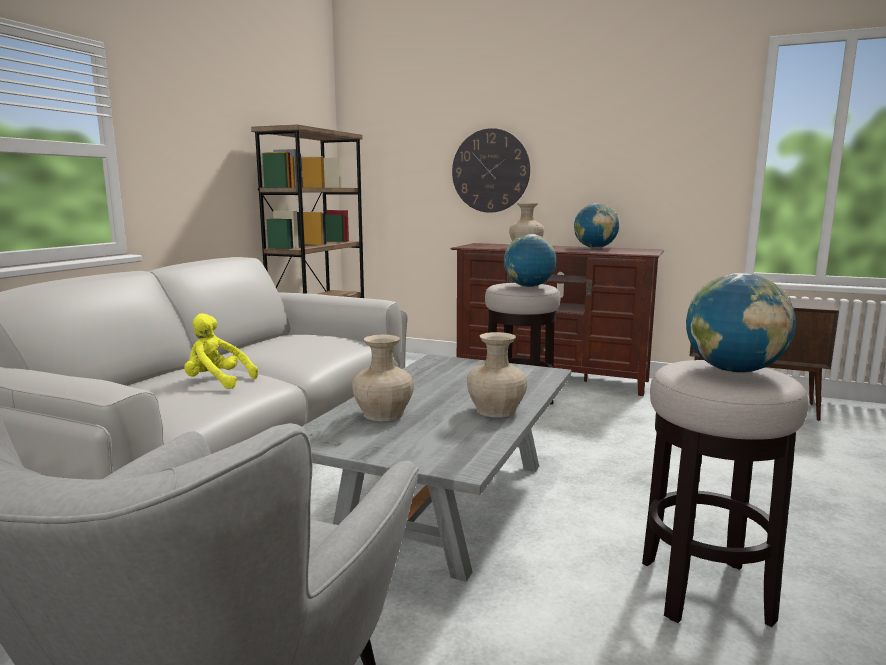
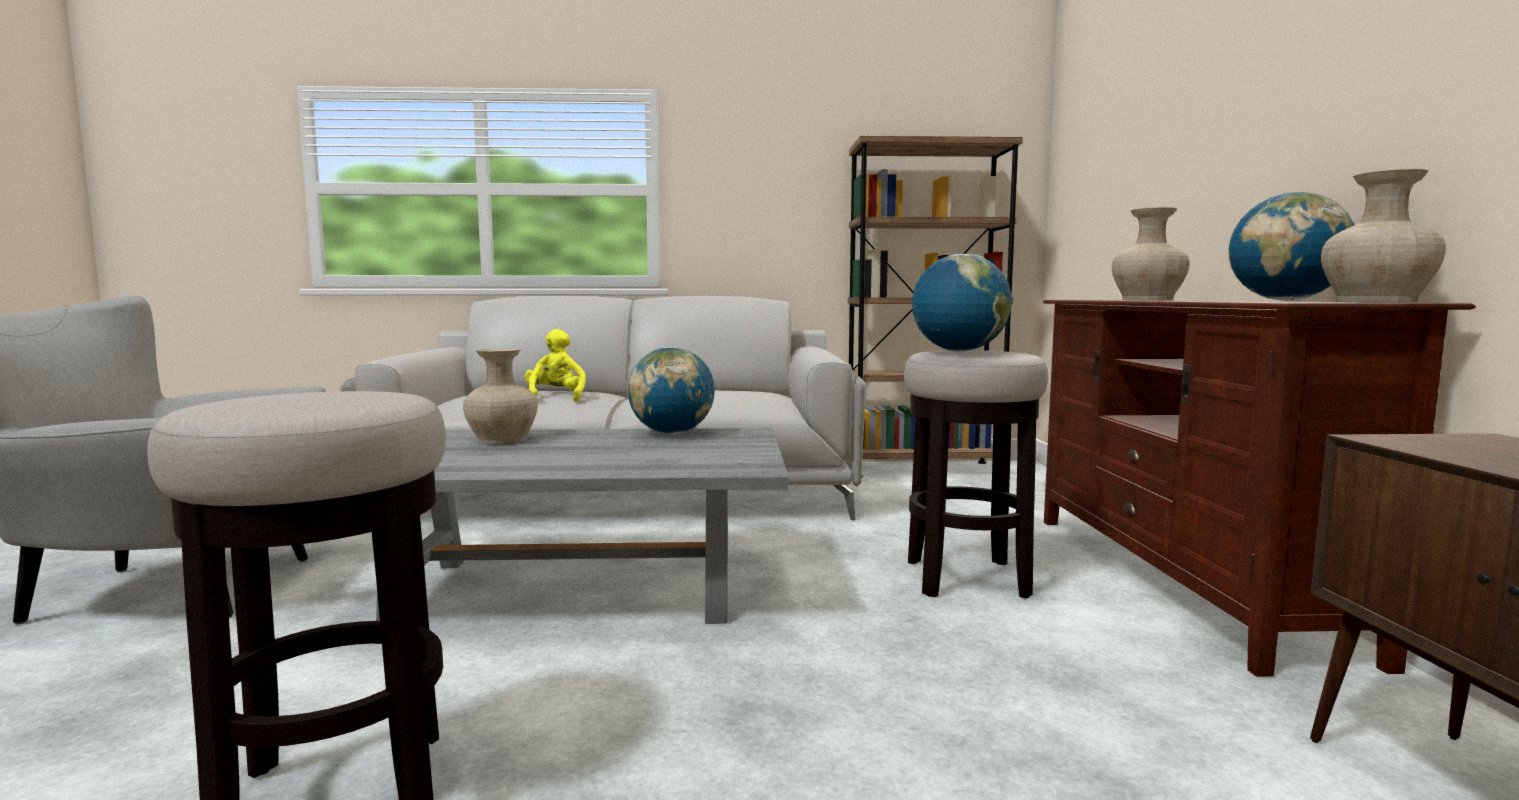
camera: 65 degrees right, 5 degrees down
(490, 171) = (1185, 160): wall clock -> none
(495, 410) = (536, 465): beige vase -> beige vase (1374, 301)
(733, 371) = (305, 397): globe -> globe (672, 433)

